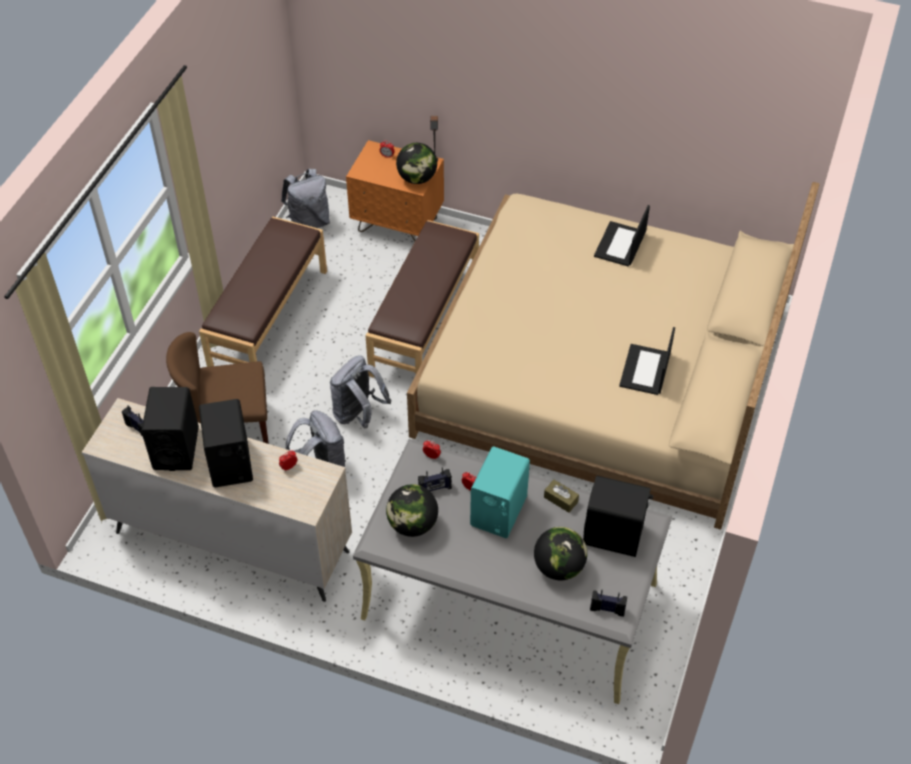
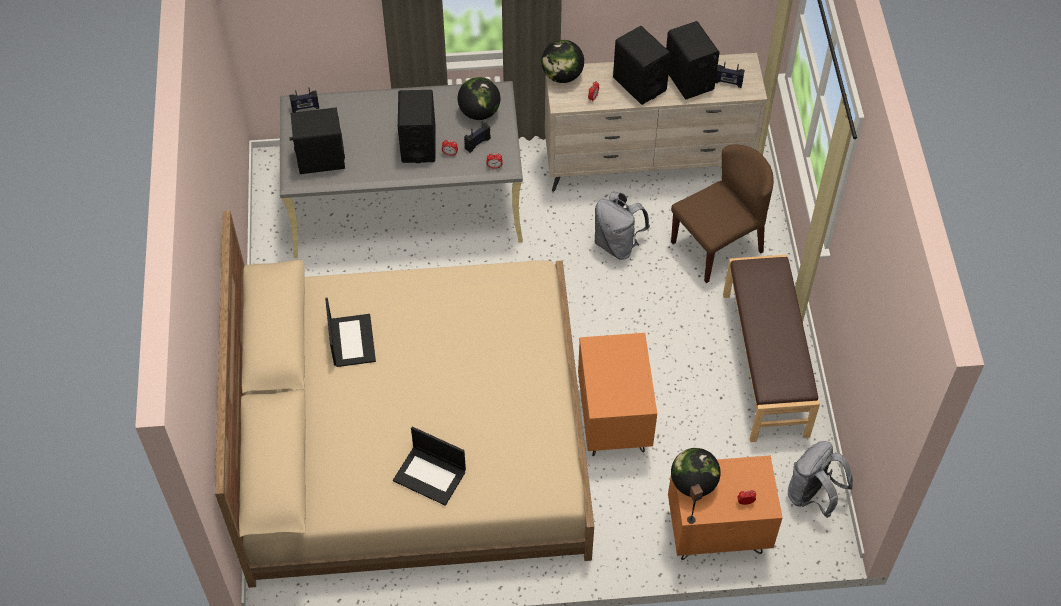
camera: 155 degrees right, 5 degrees up
(358, 415) = (618, 303): grey backpack -> none
(426, 324) = (613, 421): brown bench -> orange nightstand
(498, 512) = (418, 144): turquoise speaker -> black speaker
(558, 567) = (353, 122): globe -> globe (562, 75)
(560, 499) = (373, 171): brown tissue box -> none
(620, 245) = (430, 475): laptop -> laptop turned 120 degrees clockwise

